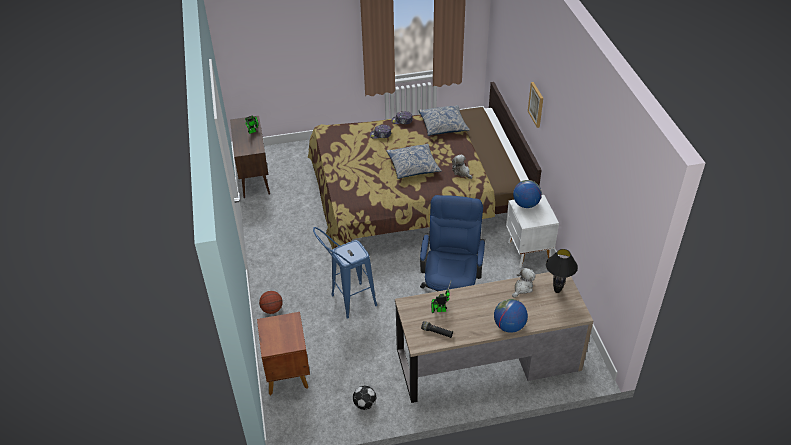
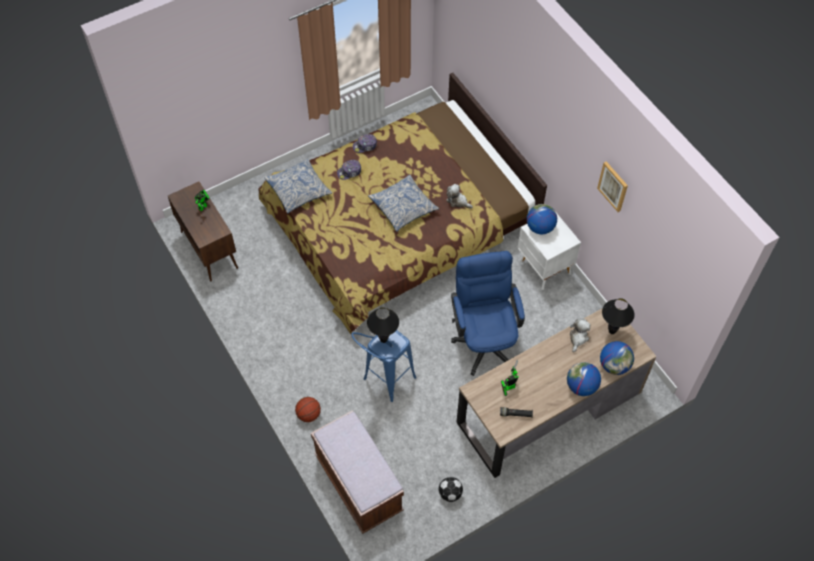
camera: 20 degrees left, 15 degrees up
(287, 373) = (358, 483): brown nightstand -> brown bench
(347, 249) = (383, 340): none -> black table lamp
(443, 125) = (413, 141): pillow -> pillow (298, 190)
(536, 104) = (531, 119): picture -> picture (613, 186)
(548, 317) = (614, 365): none -> globe

